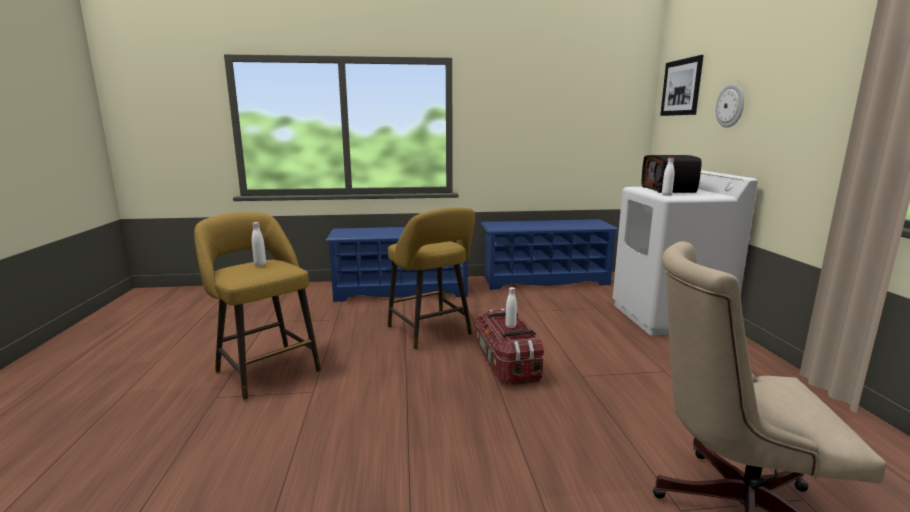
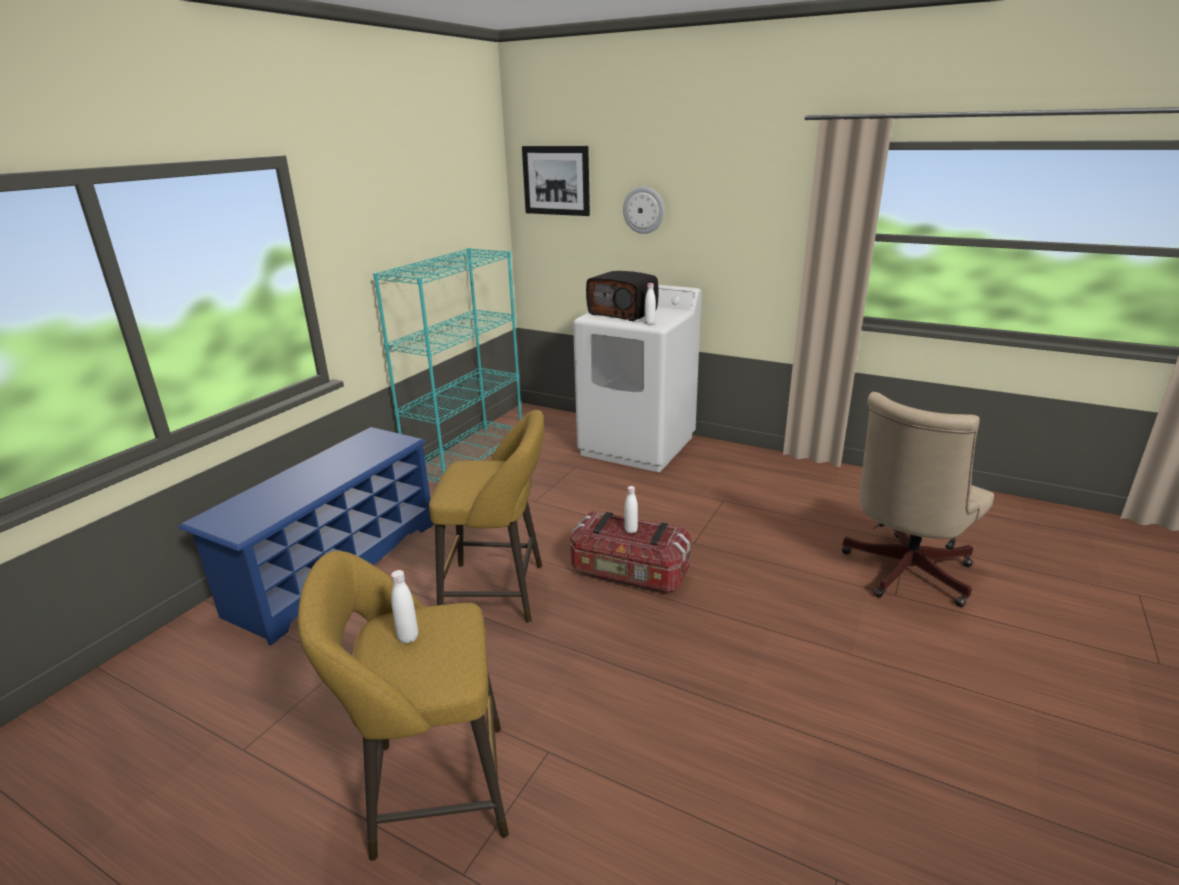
camera: 55 degrees left, 10 degrees up
(544, 280) = (467, 458): blue shoe rack -> turquoise bookcase

